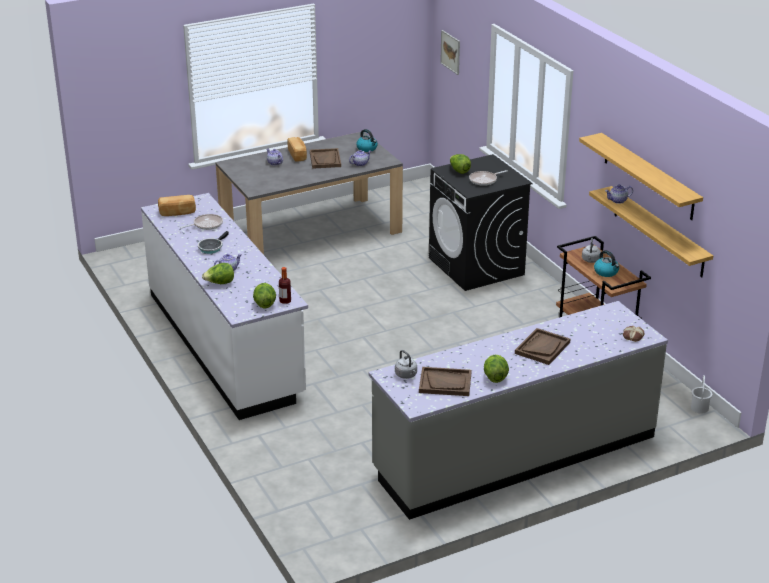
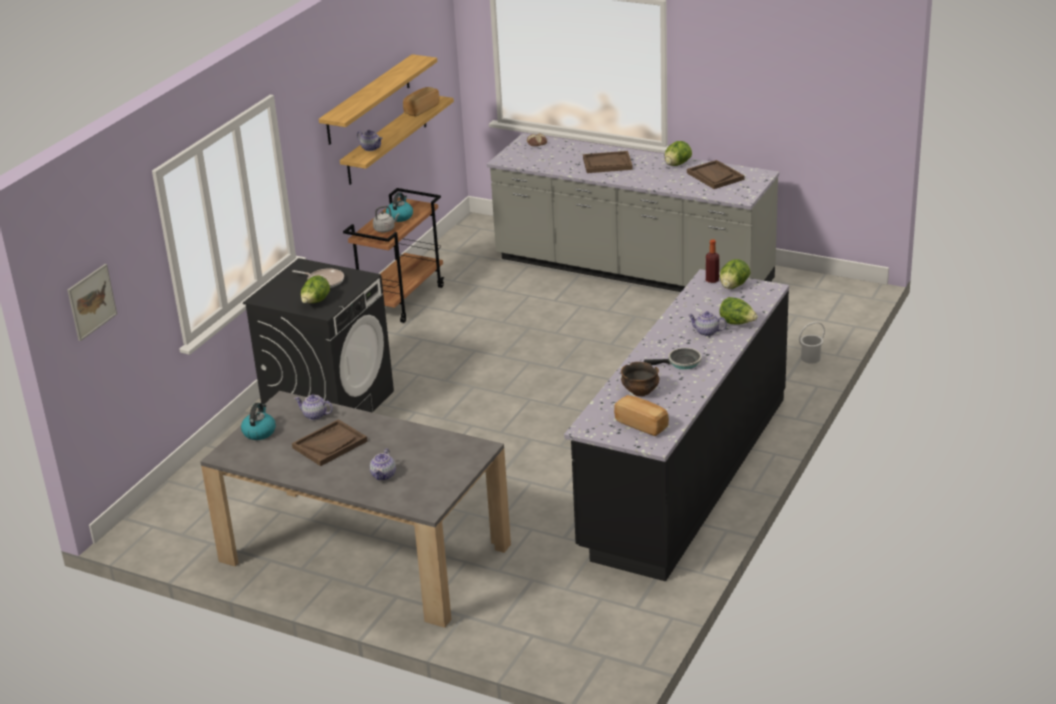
camera: 125 degrees left, 0 degrees up
(206, 225) = (640, 392): frying pan -> bowl
(225, 344) = (684, 473): white counter -> black counter
(298, 155) = (339, 470): bread -> bread (421, 109)
(406, 375) = (730, 191): grey kettle -> none
(700, 408) = (461, 229): white bucket -> white bucket (810, 358)

